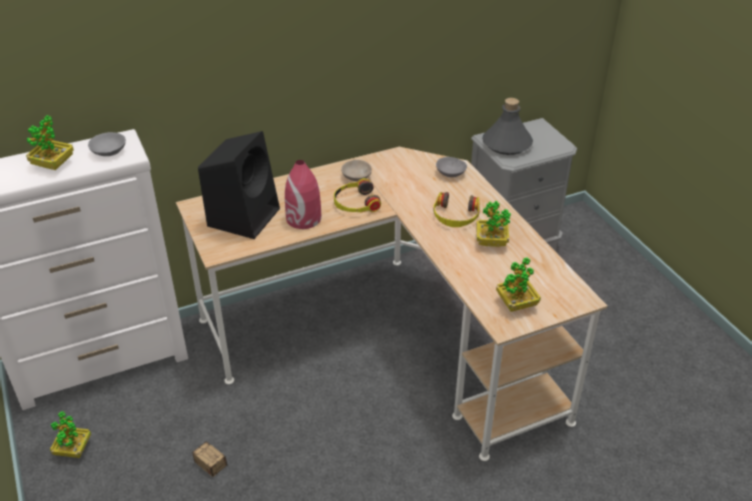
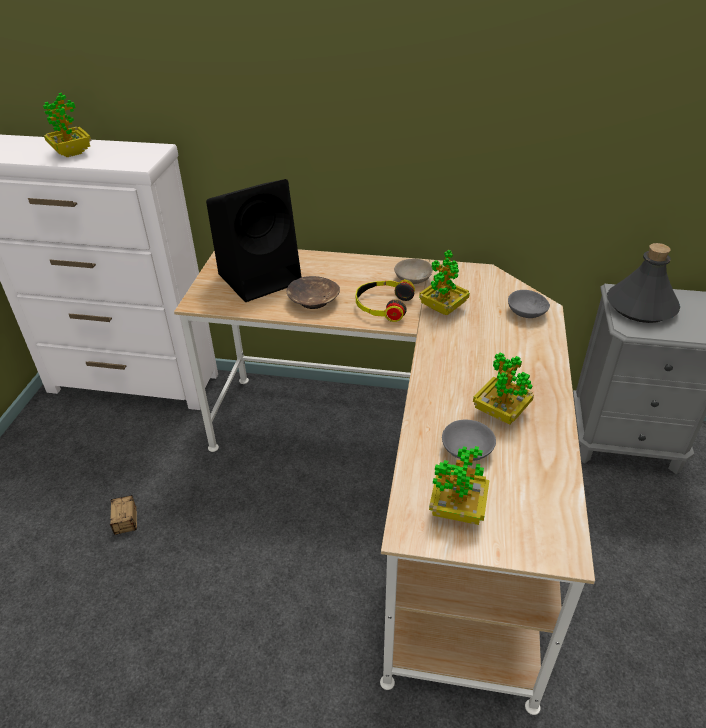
camera: 35 degrees right, 0 degrees up
(73, 449) = (45, 445): potted plant -> potted plant (443, 308)
(109, 151) = (128, 155): grey bowl -> grey bowl (468, 448)
(304, 219) = (313, 301): red vase -> brown bowl
(455, 216) = (484, 363): headphones -> none

